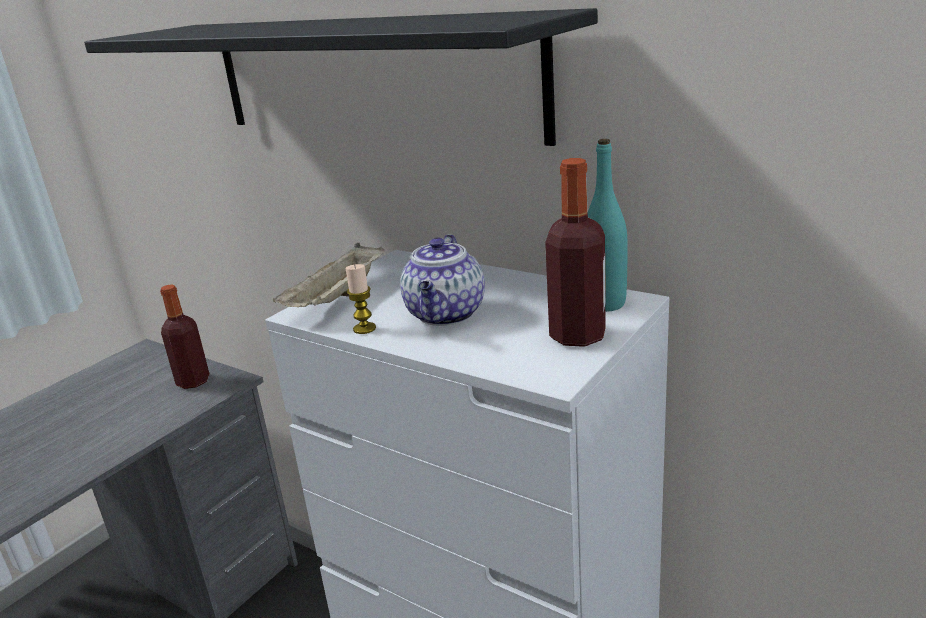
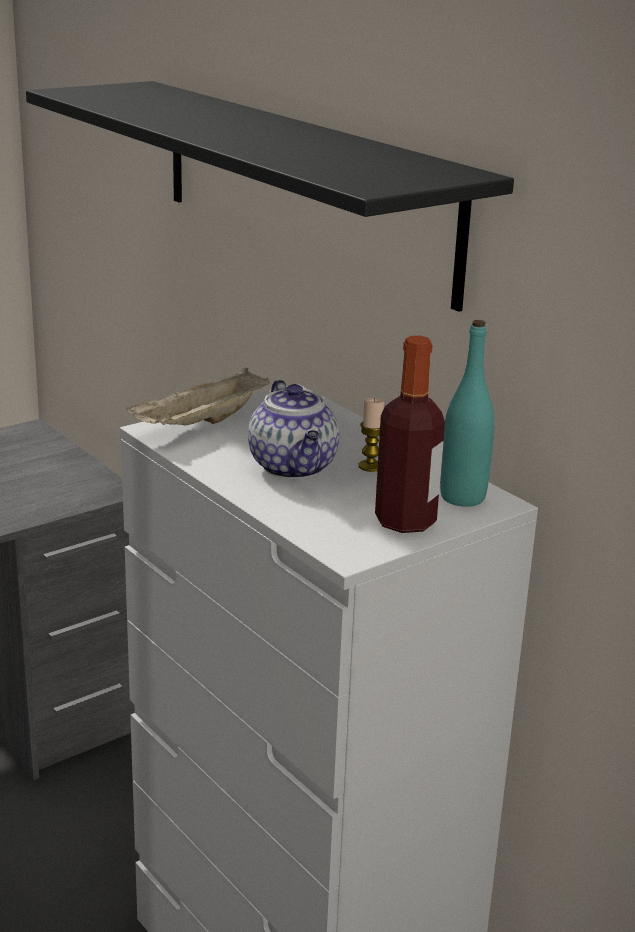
camera: 15 degrees right, 0 degrees up
(193, 381) = (70, 481): bottle -> none
(364, 328) = (206, 461): candle -> candle (370, 466)
(446, 315) = (294, 468): teapot -> teapot turned 45 degrees counterclockwise

